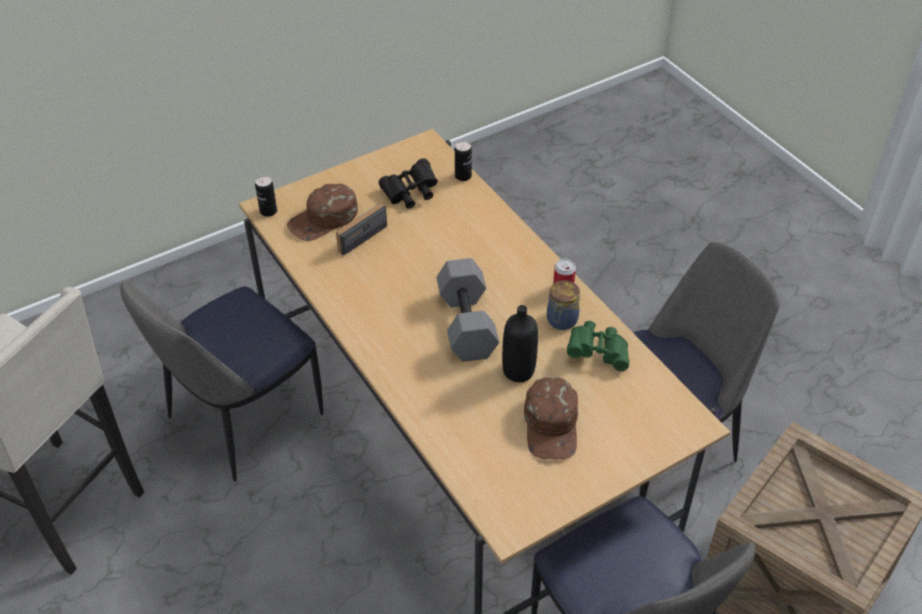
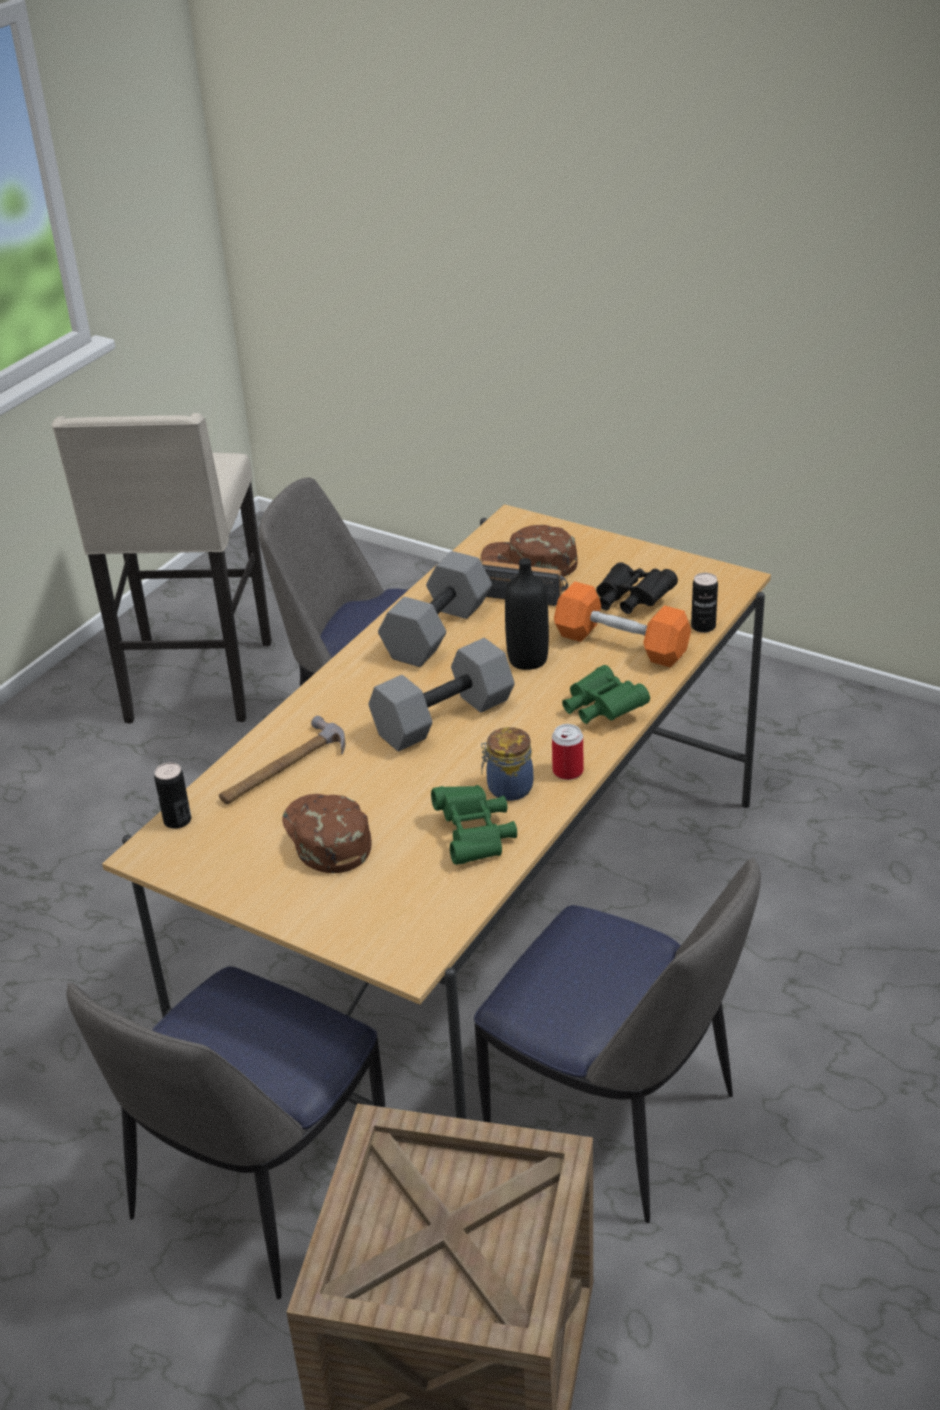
camera: 65 degrees right, 10 degrees down
(268, 211) = (508, 525): can -> can (177, 820)
(367, 291) = (438, 632): none -> grey dumbbell
(452, 216) = (621, 644): none -> orange dumbbell
(463, 423) = (283, 768): none -> hammer
(513, 251) = (602, 710): none -> green binoculars
(518, 371) = (395, 782): black bottle -> black bottle (527, 659)
(552, 425) = (325, 836): brown cap -> brown cap turned 90 degrees clockwise

